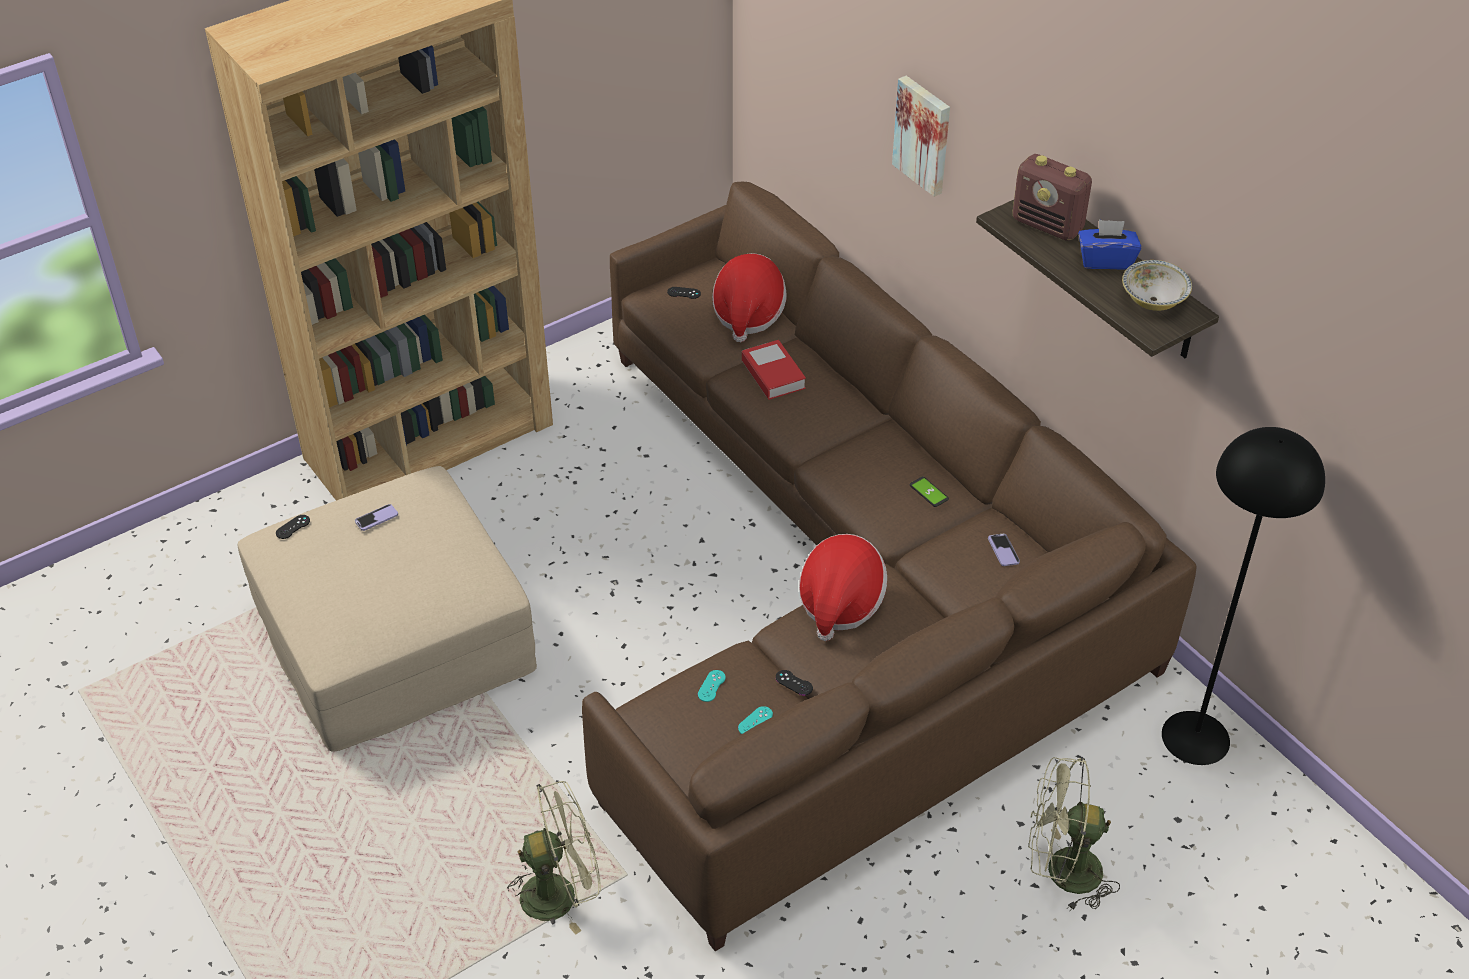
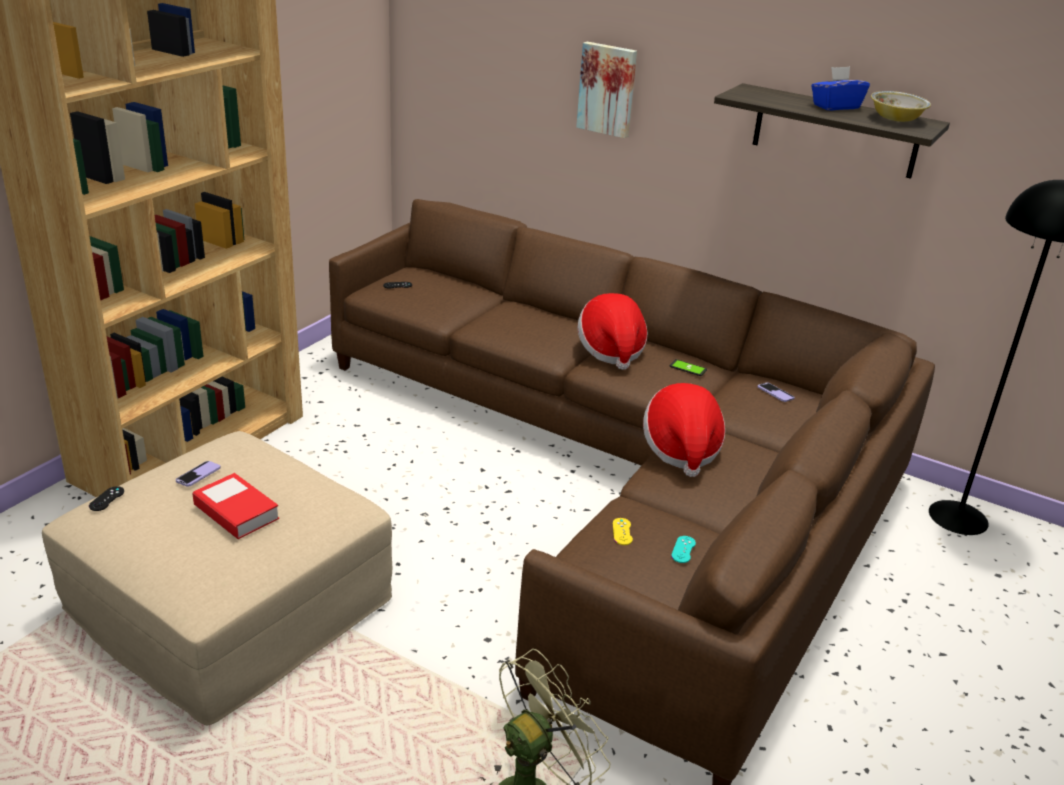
camera: 25 degrees left, 15 degrees down
(711, 686) = (622, 531): turquoise game controller -> yellow game controller
(748, 314) = (459, 290): hat -> hat (611, 350)
(773, 374) = (507, 320): book -> book (236, 512)
(794, 683) = (689, 515): black game controller -> none
(1048, 225) = (772, 96): radio -> none
(1061, 872) = (953, 637): green fan -> none

